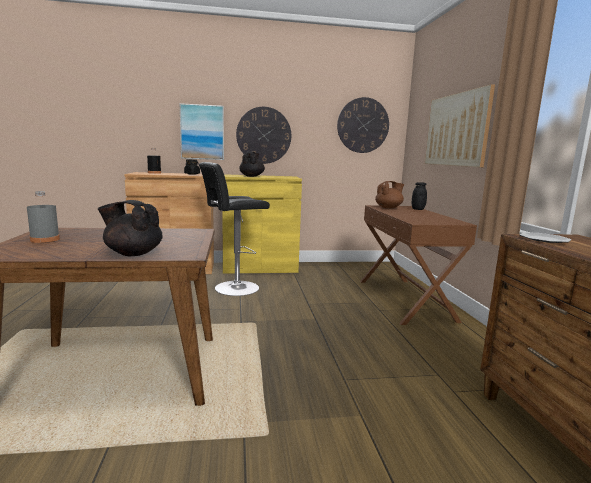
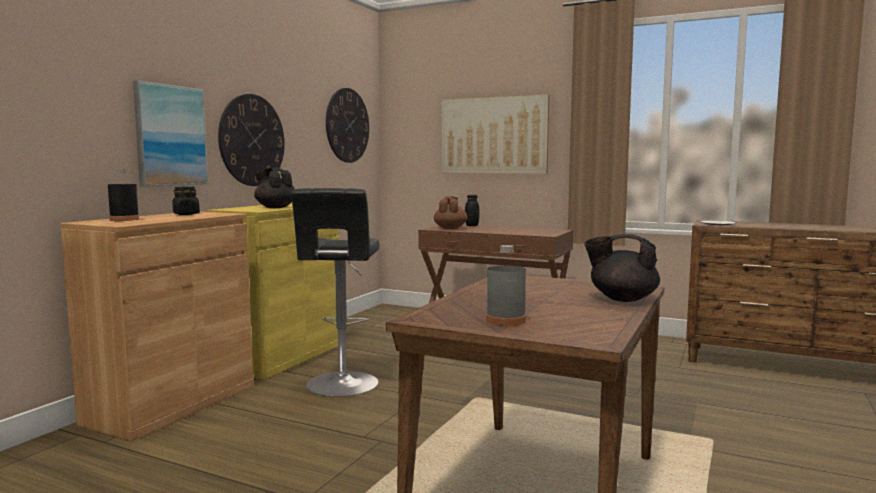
camera: 55 degrees left, 5 degrees down
(133, 253) = (622, 299): black teapot -> black teapot turned 60 degrees clockwise

